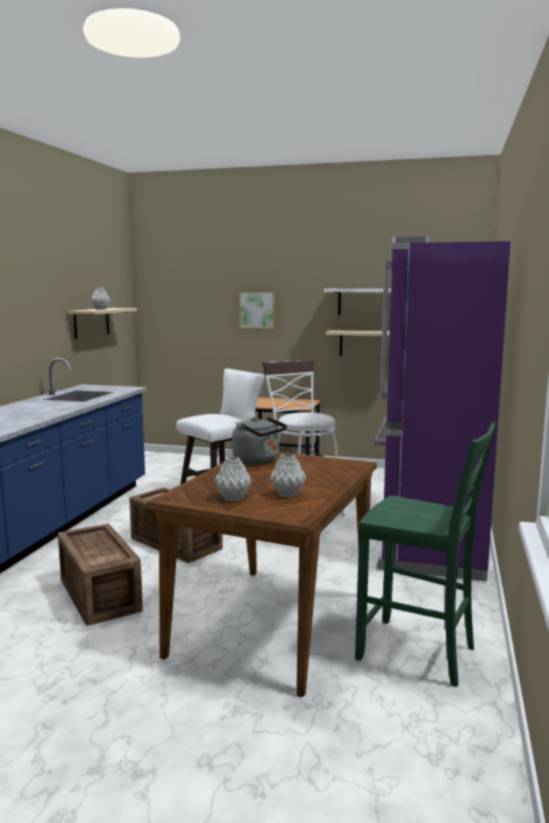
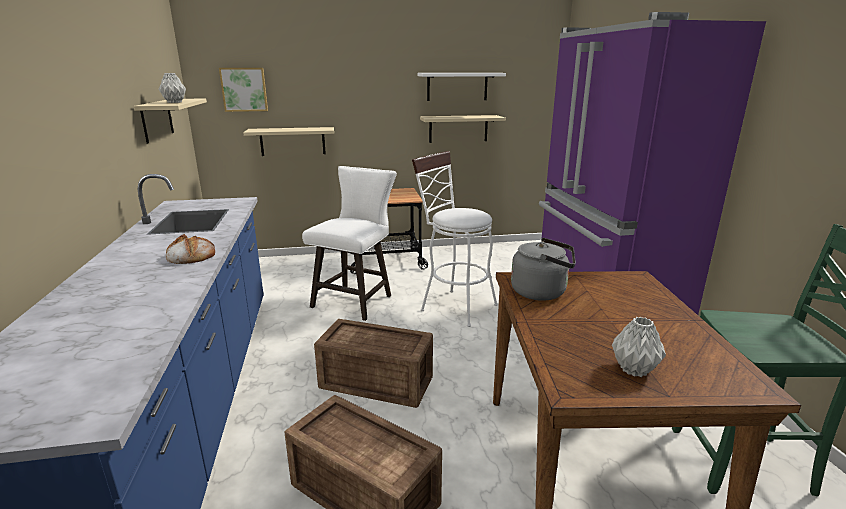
camera: 25 degrees left, 10 degrees up
(50, 411) = (190, 255): none -> bread
(213, 348) = (292, 141): none -> beige shelf
(257, 309) = (341, 96): picture -> picture (244, 89)
(288, 495) = (673, 346): grey vase -> none

